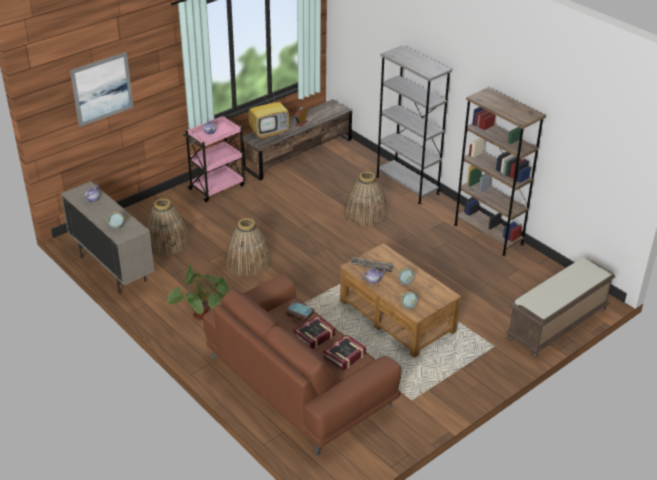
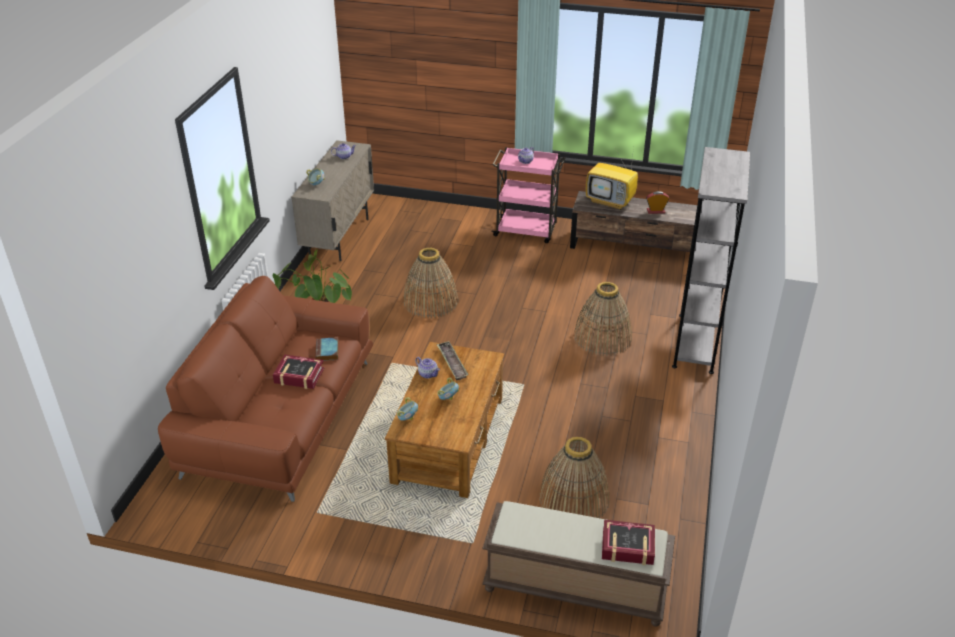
camera: 55 degrees right, 0 degrees up
(102, 89) = (421, 57): picture -> none
(166, 242) = (409, 244): basket -> basket (574, 499)
(345, 356) = (284, 410): book -> book (627, 547)
(488, 234) = (685, 447): brown bookcase -> none

